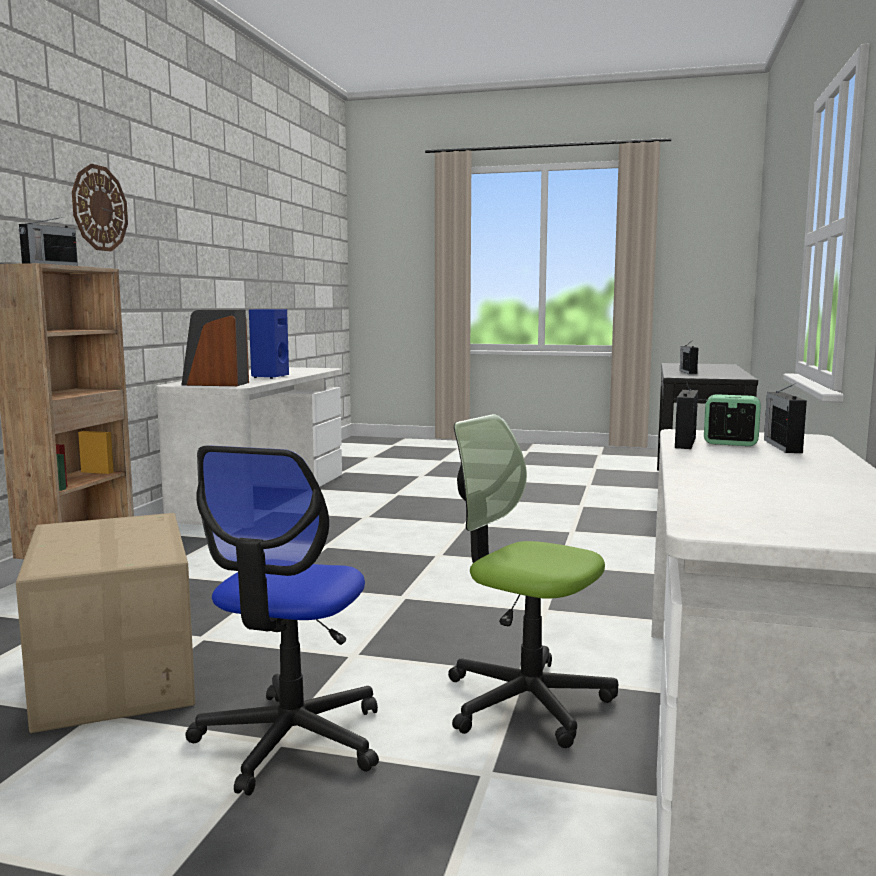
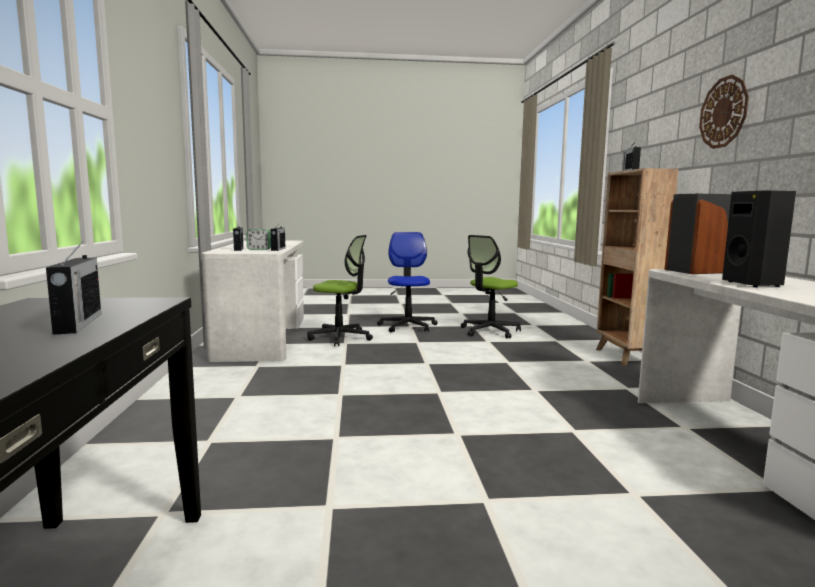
camera: 160 degrees right, 0 degrees up
(117, 676) = (490, 331): cardboard box -> office chair
(269, 377) = (754, 284): blue speaker -> black speaker

